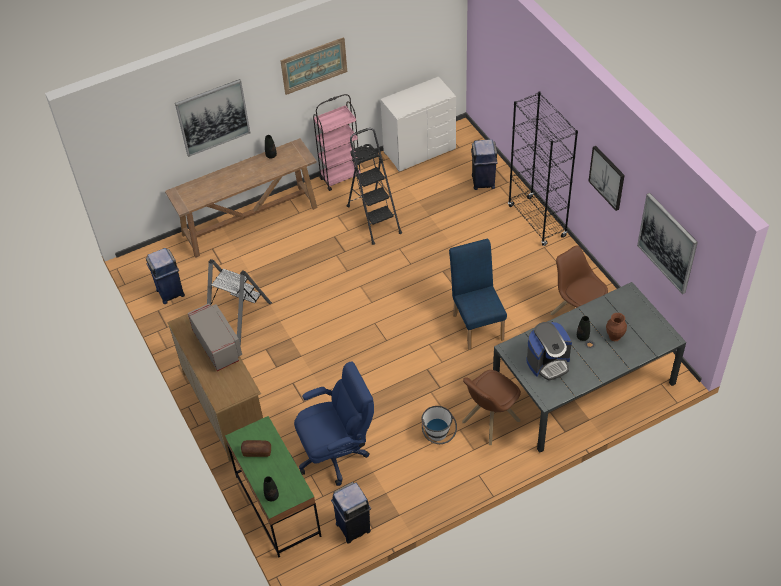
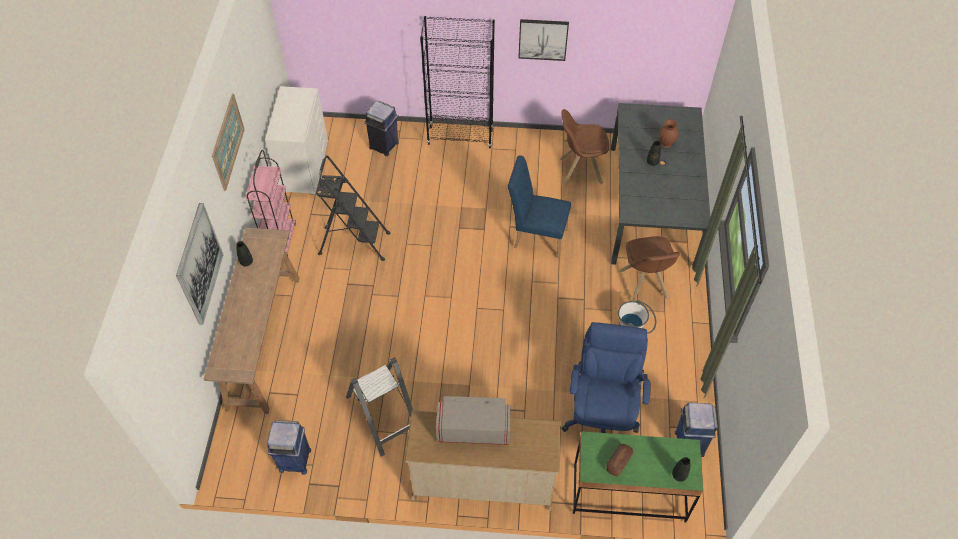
camera: 60 degrees left, 5 degrees up
(548, 363) = (663, 197): coffee machine -> none
(667, 243) = (640, 46): picture -> none

